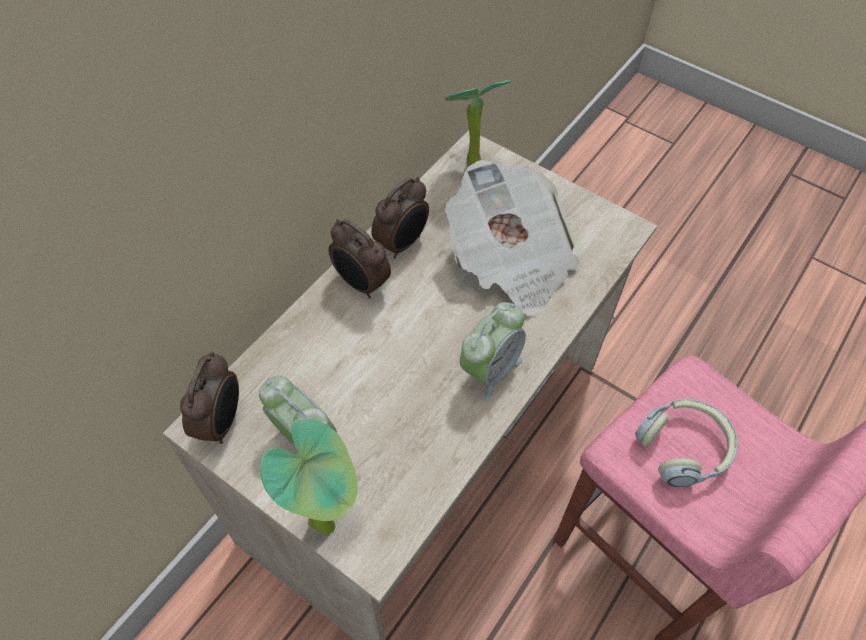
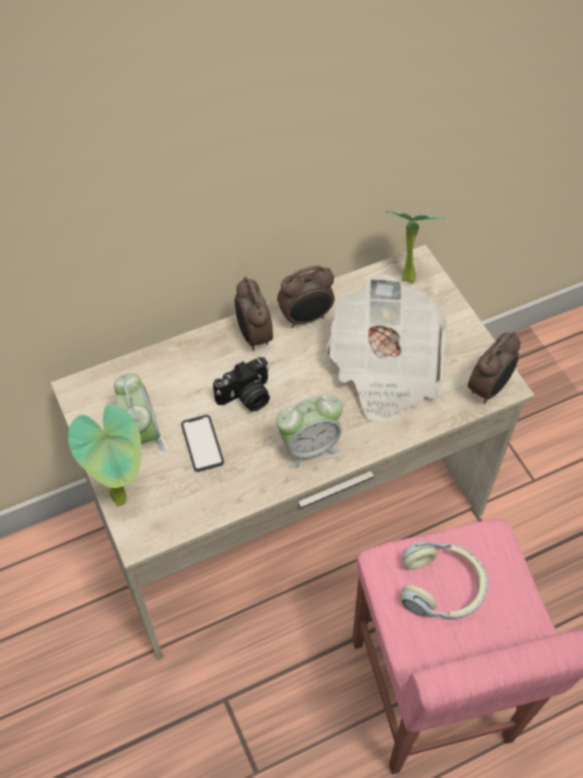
camera: 30 degrees right, 0 degrees up
(222, 421) = (93, 393): alarm clock -> alarm clock (489, 388)
(378, 419) = (202, 443): none -> phone
(393, 349) = (246, 397): none -> camera

